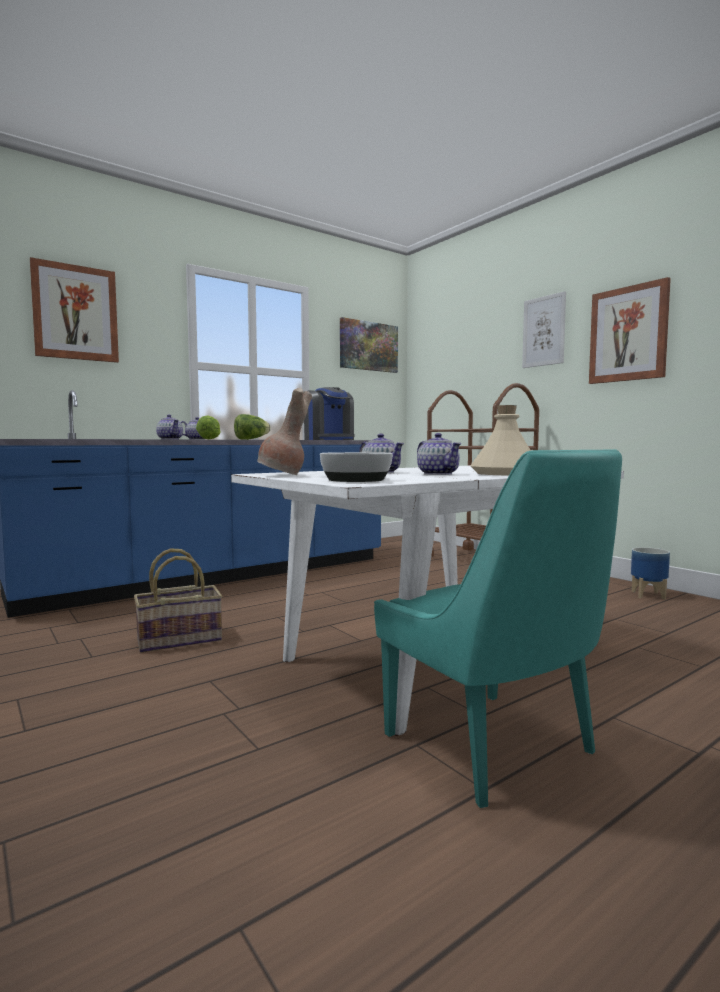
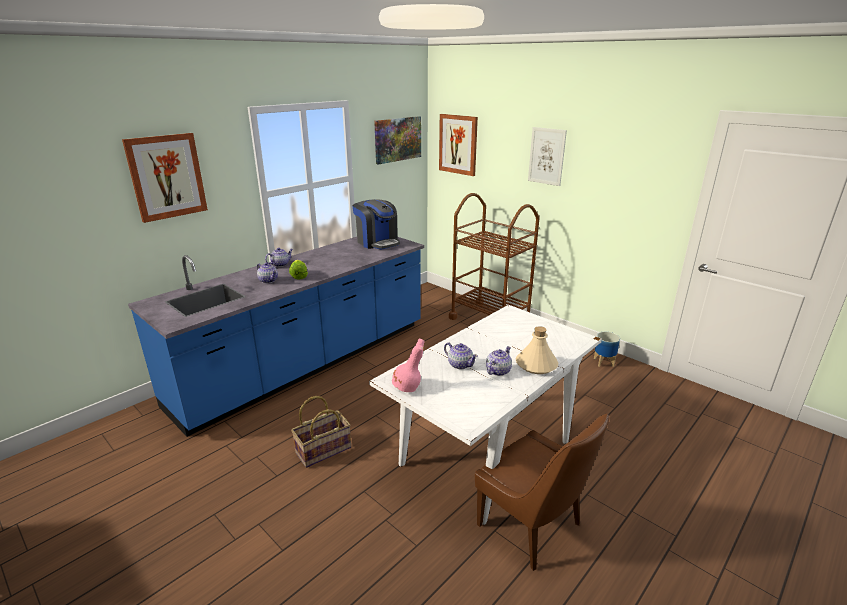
camera: 10 degrees left, 20 degrees up
(251, 439) = (326, 265): lettuce -> none
(283, 475) = (407, 388): brown vase -> pink vase
(356, 480) = (462, 408): bowl -> none
(438, 474) = (497, 371): teapot -> teapot turned 105 degrees counterclockwise
(493, 747) = (532, 527): turquoise chair -> brown chair
(628, 334) = (609, 179): picture -> picture (458, 144)

